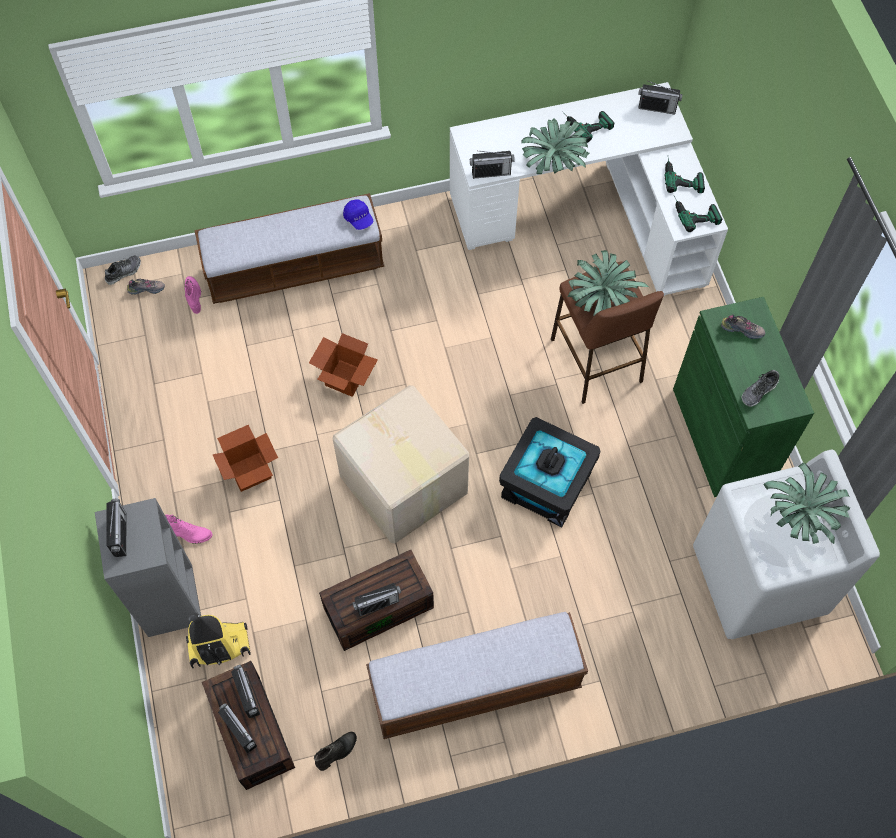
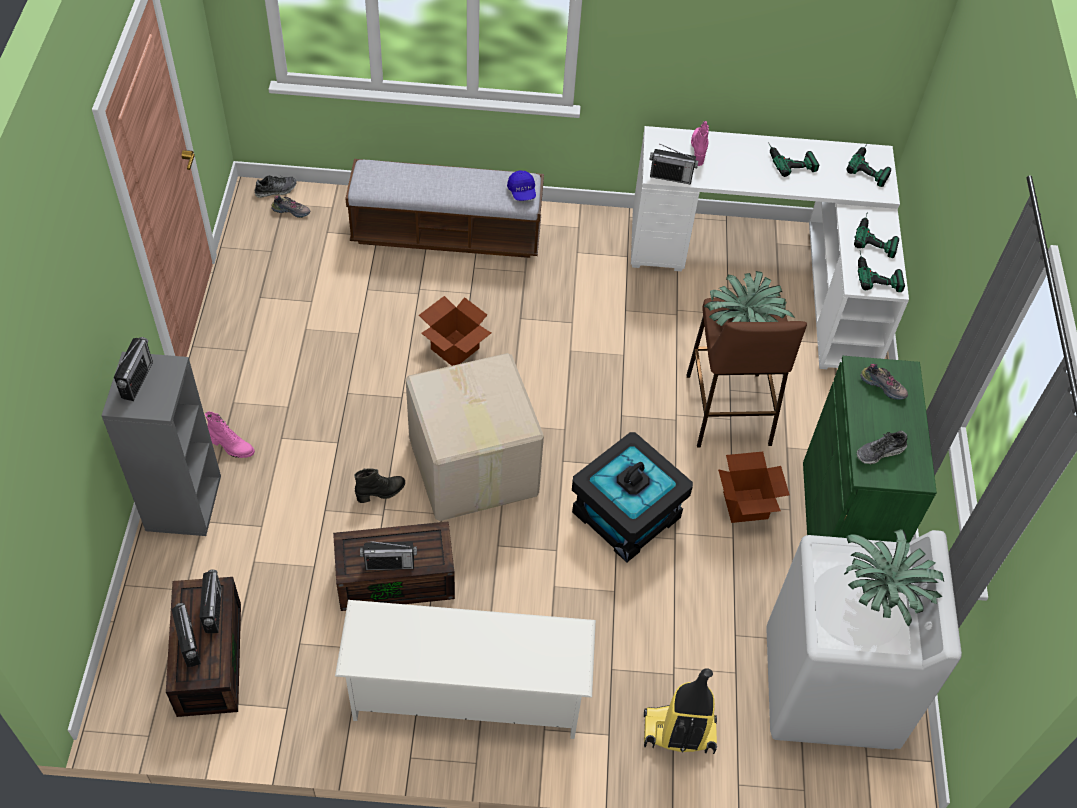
camera: 15 degrees right, 10 degrees down
(194, 296) = (335, 231): pink boot -> pink boot (699, 150)
(219, 647) = (212, 565): vacuum cleaner -> vacuum cleaner (678, 734)
(250, 472) = (319, 407): cardboard box -> cardboard box (745, 505)
(337, 752) = (289, 712): black boot -> black boot (381, 492)
(475, 686) = (467, 693): bench -> white shoe rack
(553, 163) = (740, 186): potted plant -> none
(657, 108) = (871, 166): radio -> power drill

